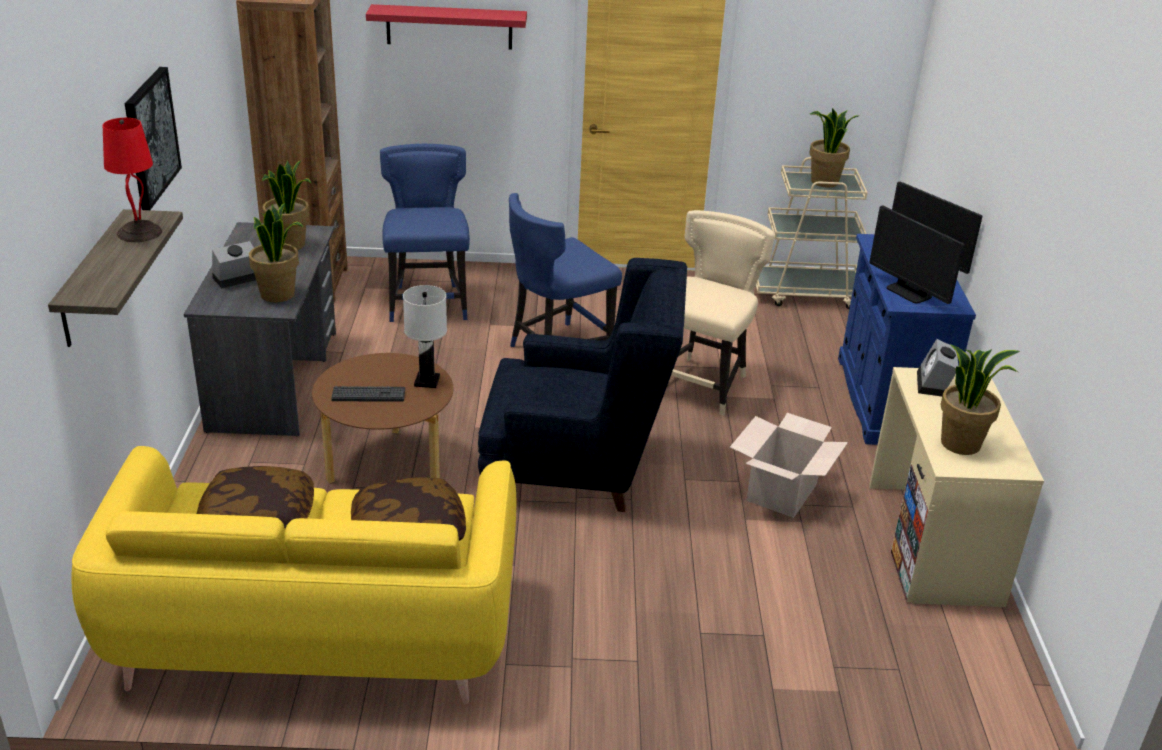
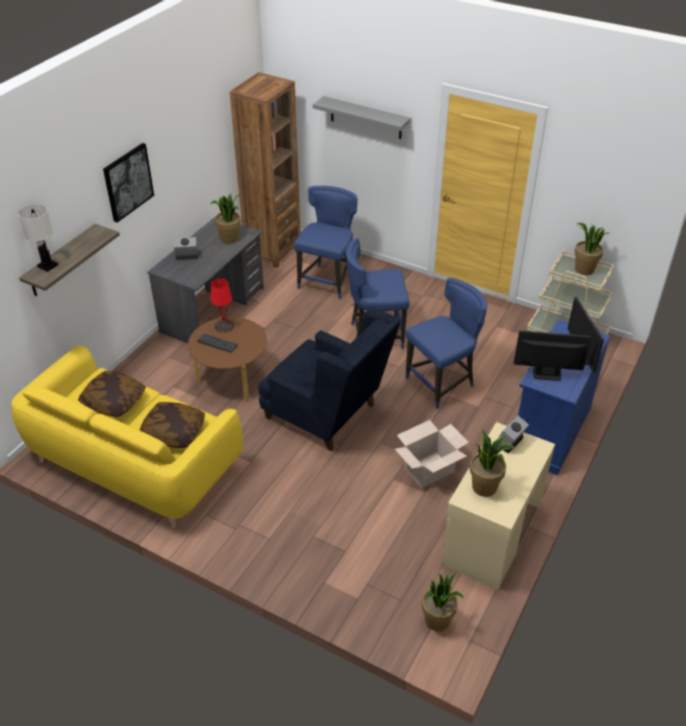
camera: 30 degrees right, 10 degrees up
(139, 232) = (89, 241): red table lamp -> red table lamp (224, 325)
(278, 294) = (199, 271): potted plant -> potted plant (437, 621)
(427, 381) = (252, 344): white table lamp -> white table lamp (47, 266)
(449, 27) = (366, 118): red shelf -> grey shelf
(702, 384) = (442, 383): beige chair -> blue chair
(909, 292) = (547, 374): monitor -> monitor turned 105 degrees clockwise

